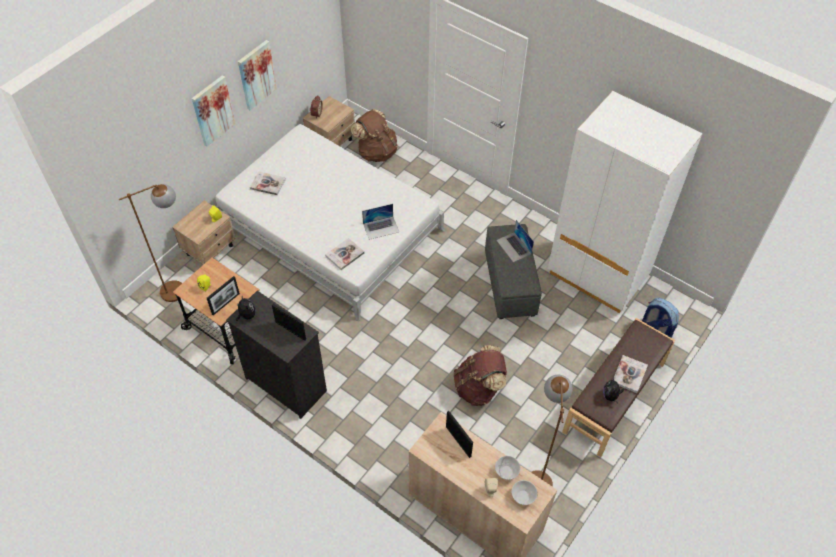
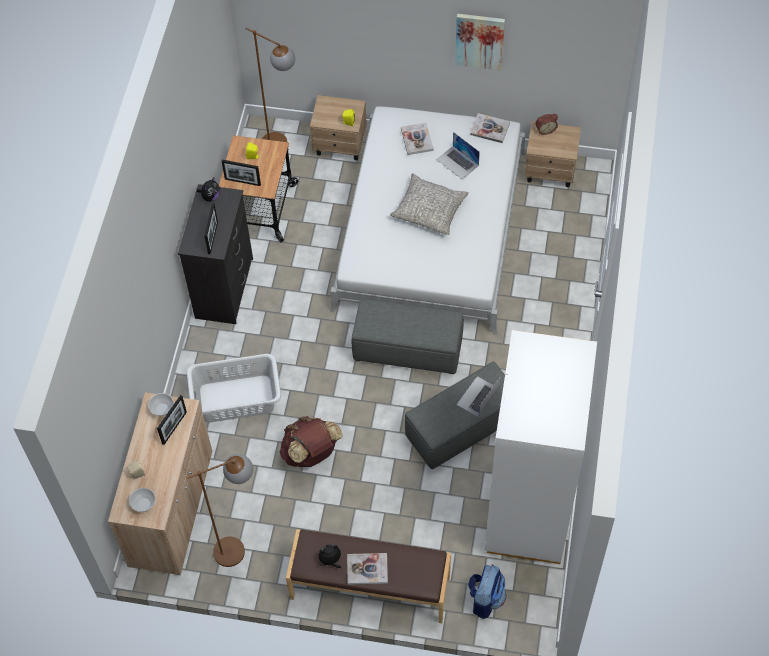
camera: 65 degrees right, 5 degrees up
(213, 110) = (408, 34): picture -> none
(337, 203) = (429, 210): none -> grey pillow
(345, 254) = (368, 249): book -> book (490, 129)
(376, 152) = (566, 218): brown backpack -> none
(381, 227) = (422, 263): laptop -> laptop (457, 162)
(399, 419) = (237, 399): none -> white laundry basket
(424, 286) = (408, 349): none -> grey ottoman
(507, 471) = (163, 480): bowl -> bowl (162, 409)

